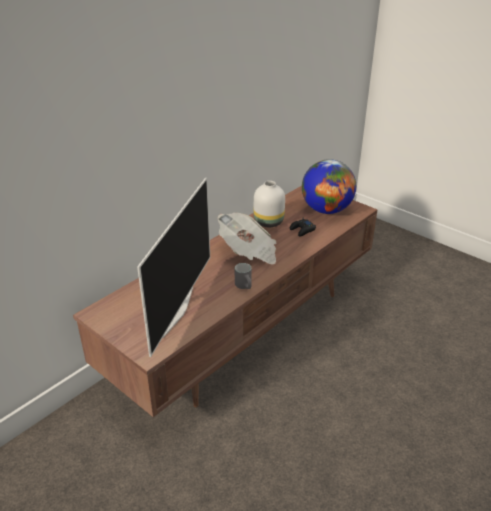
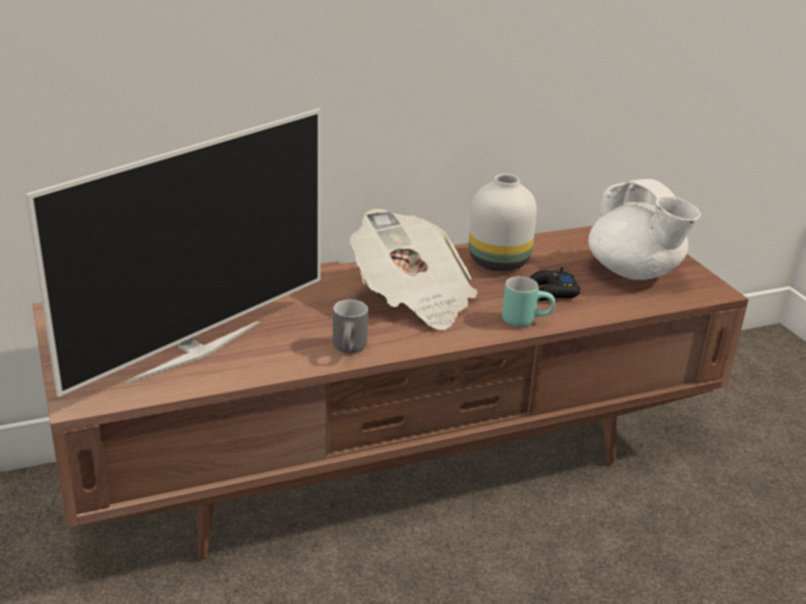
camera: 25 degrees right, 5 degrees down
(303, 247) = (526, 320): none -> turquoise mug
(326, 210) = (634, 272): globe -> white teapot

